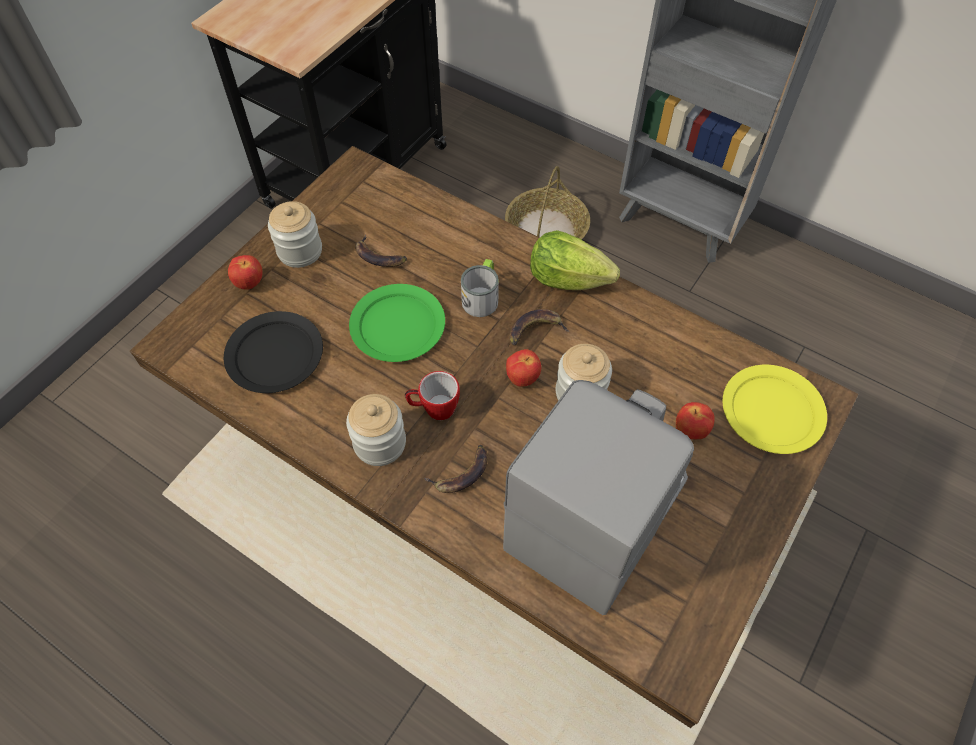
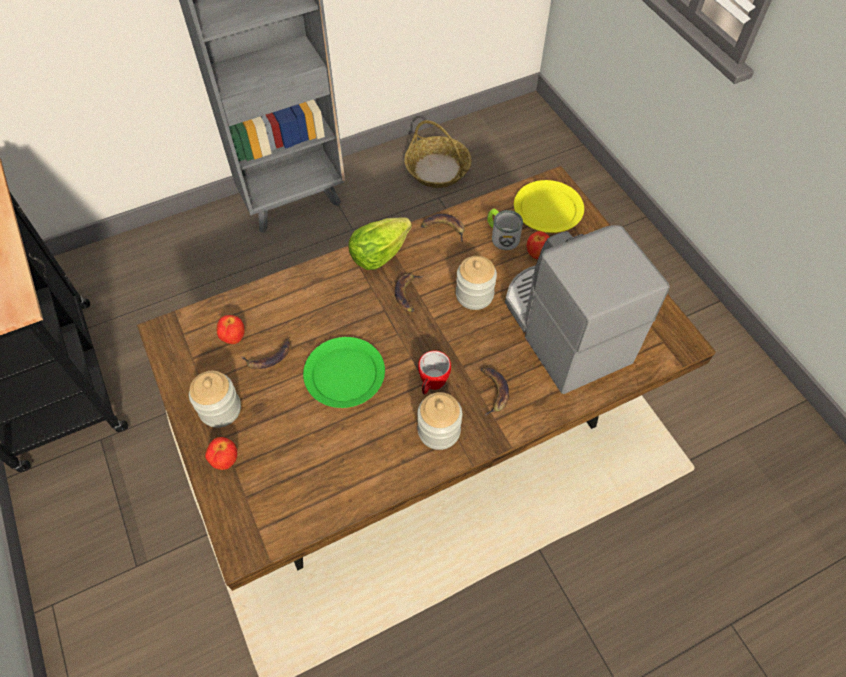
camera: 60 degrees left, 0 degrees up
(274, 355) = (312, 470): black plate -> none
(482, 296) = (357, 310): mug -> mug (501, 236)
(522, 378) = (442, 320): apple -> apple (233, 338)
(546, 231) = (232, 281): basket -> basket (438, 169)
(651, 319) = (443, 228): none -> banana

